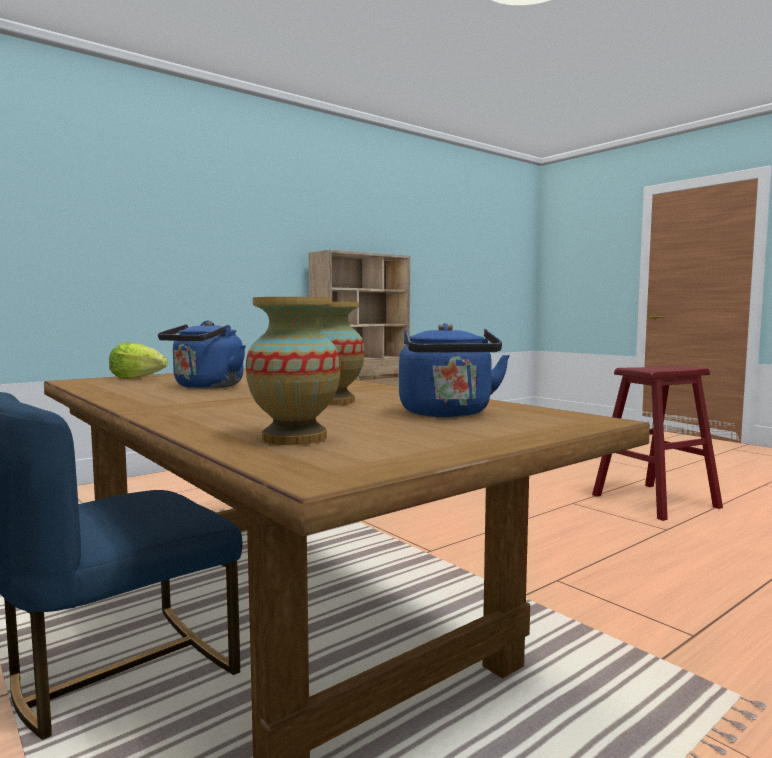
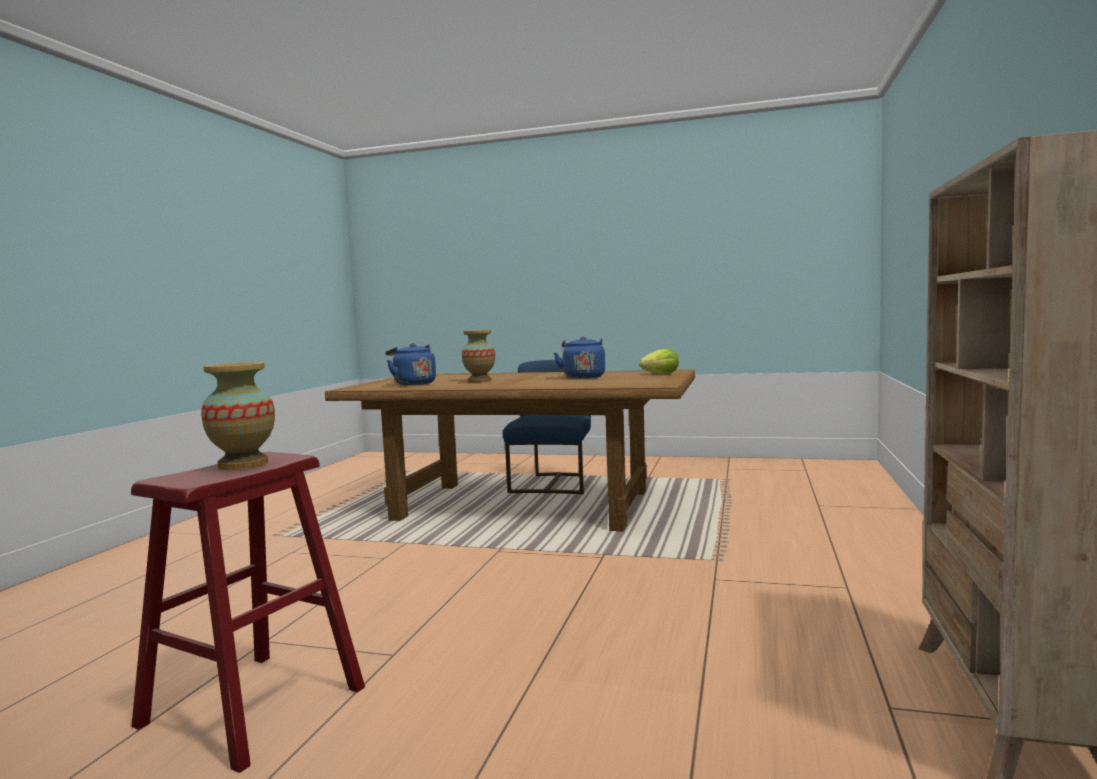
camera: 145 degrees right, 0 degrees up
(294, 438) = (444, 376): vase -> vase (243, 465)

